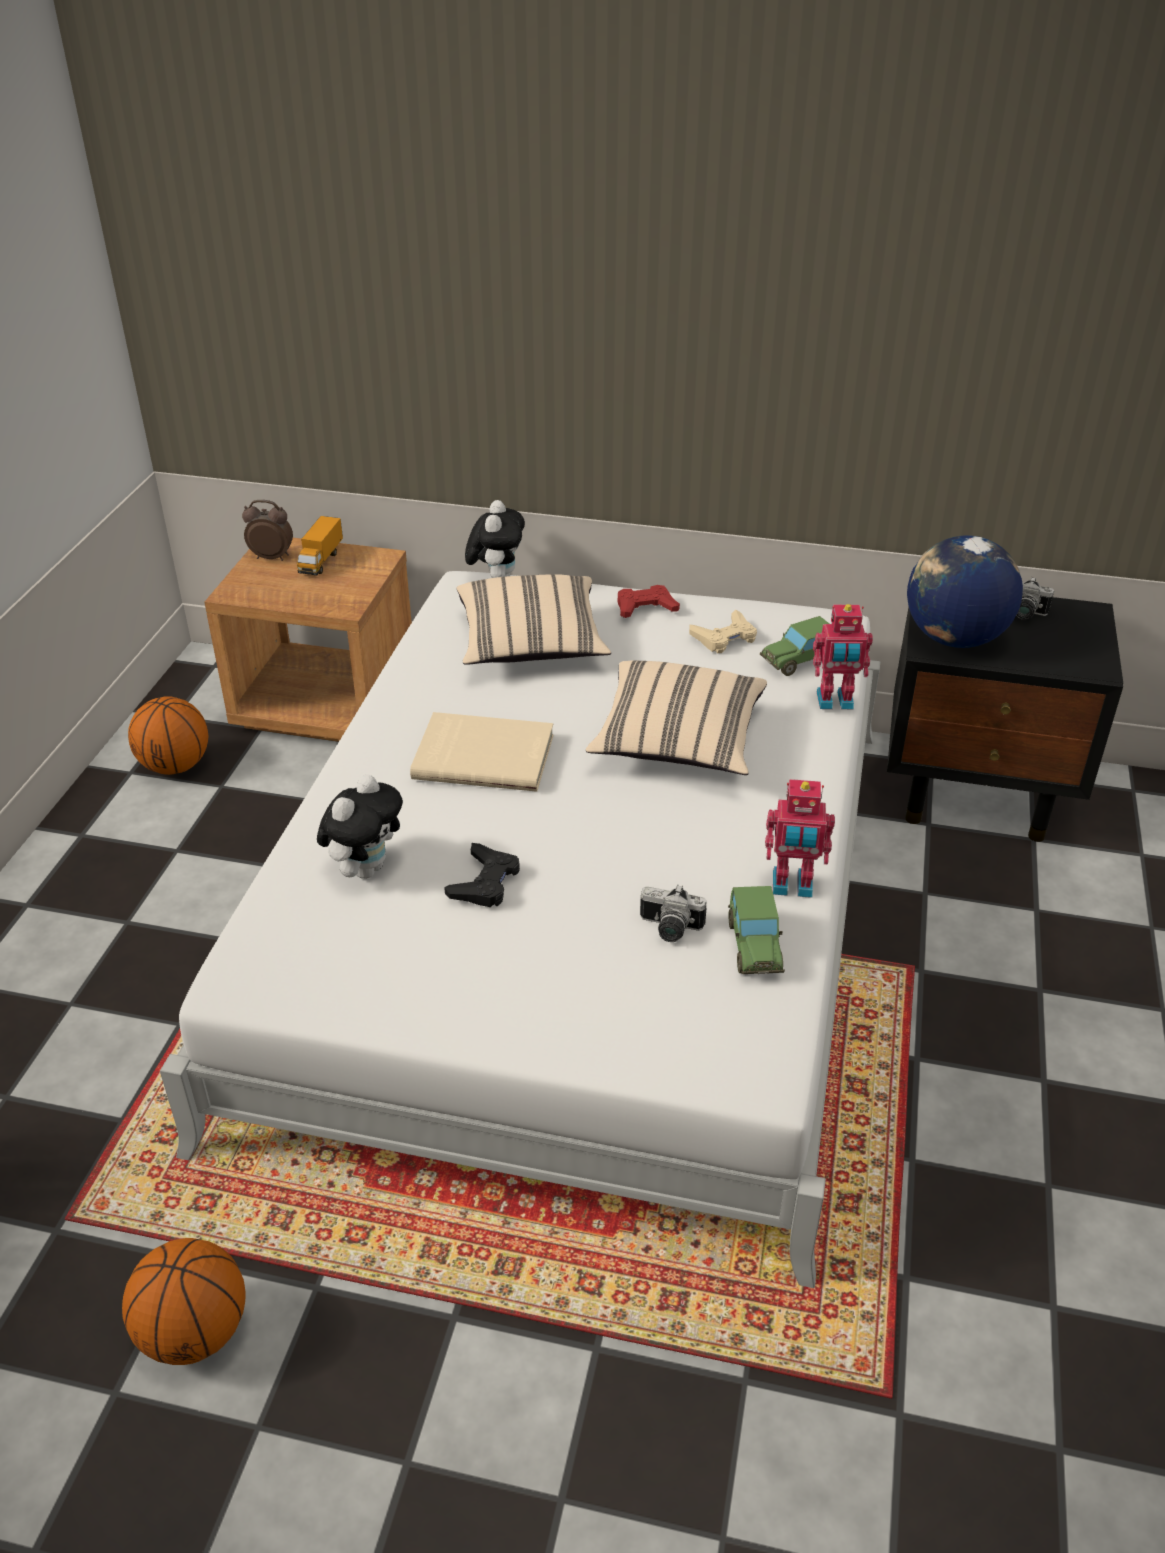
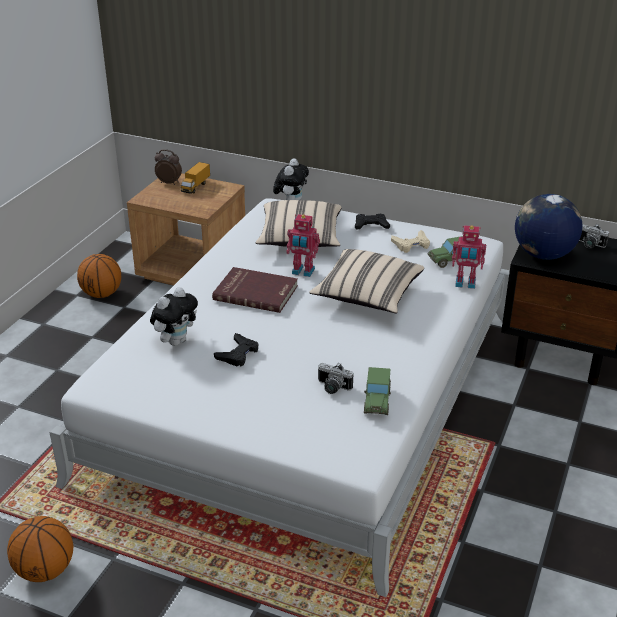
camera: 10 degrees right, 5 degrees down
(484, 755) = (256, 292): beige book -> red book
(645, 607) = (371, 225): red game controller -> black game controller
(792, 886) = (409, 374): toy robot -> toy robot (302, 272)

